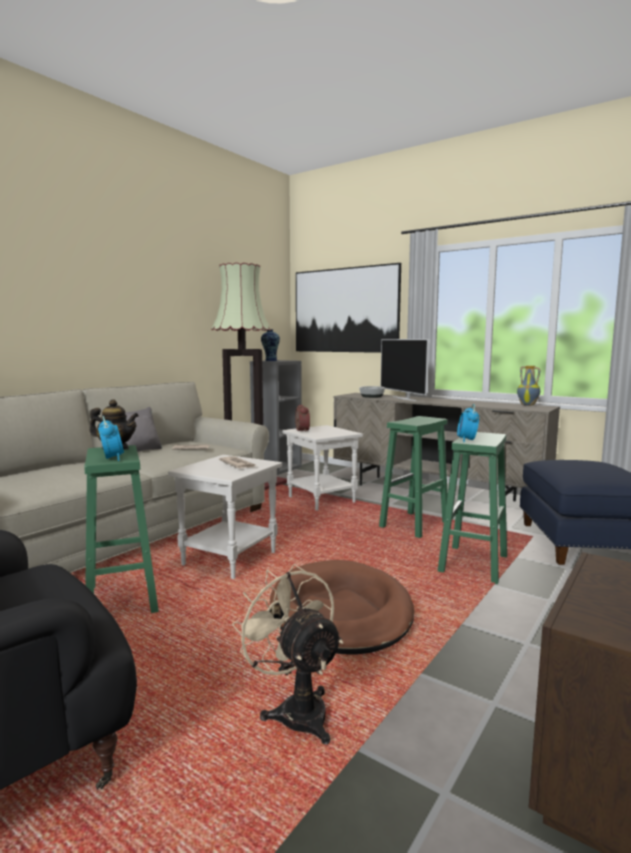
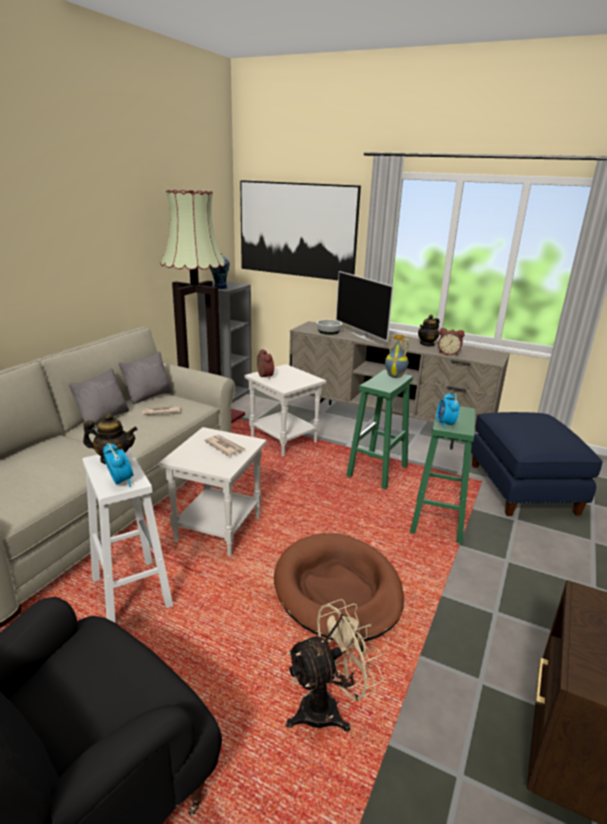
camera: 10 degrees left, 15 degrees up
(121, 598) = (130, 591): green stool -> white stool
(186, 442) = (149, 396): none -> grey pillow
(296, 709) = (328, 707): beige fan -> beige fan turned 105 degrees clockwise
(470, 402) = (427, 344): none -> teapot
(491, 405) = (448, 353): none -> alarm clock
(528, 405) = (481, 351): vase -> vase (395, 376)

